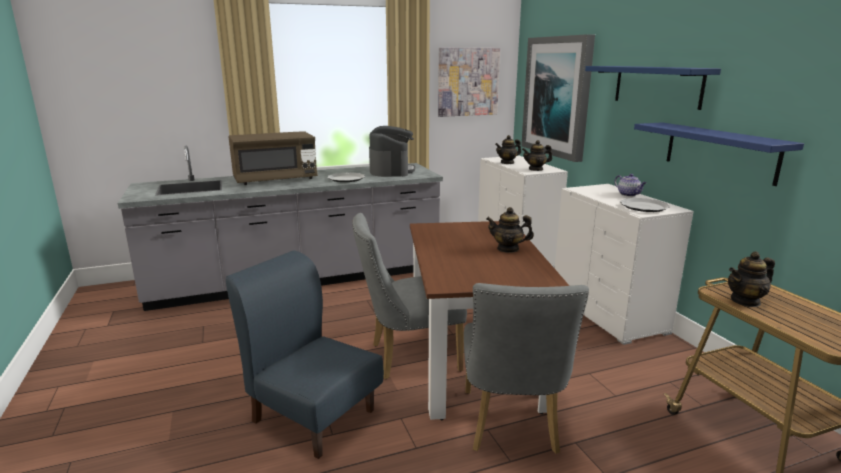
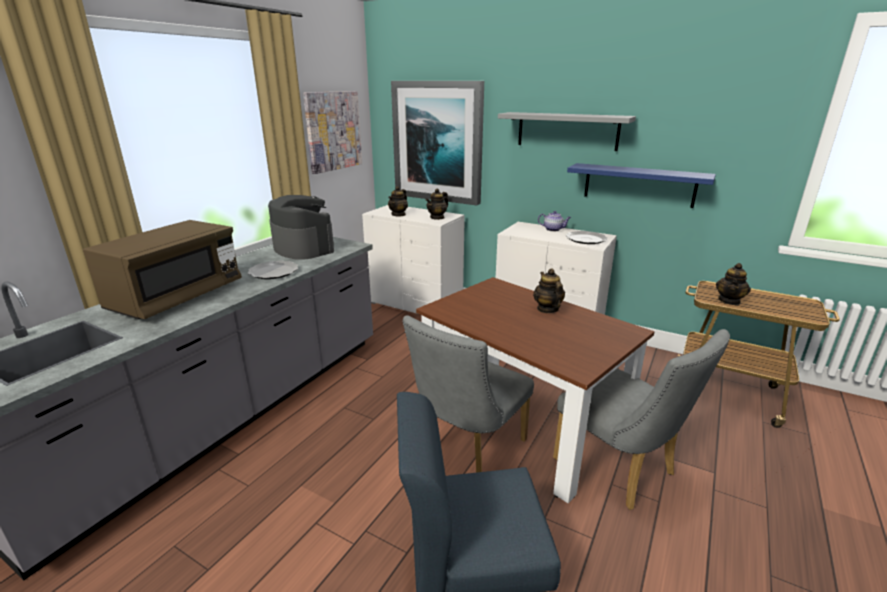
camera: 40 degrees left, 5 degrees up
(508, 249) = (547, 309): teapot -> teapot turned 105 degrees clockwise
(657, 86) = (567, 131): blue shelf -> grey shelf

